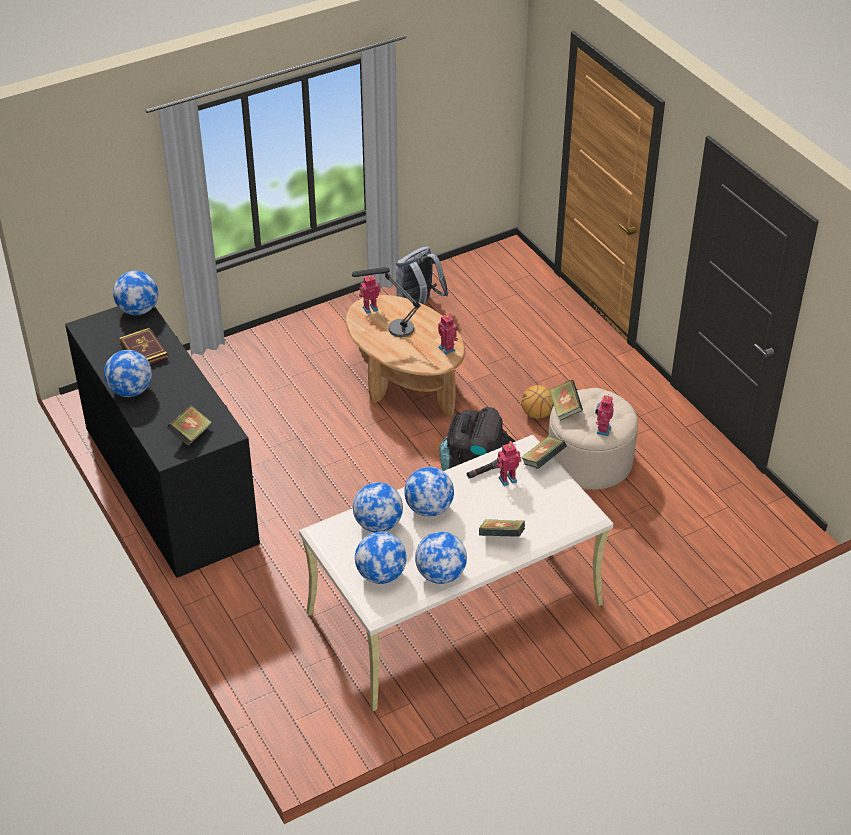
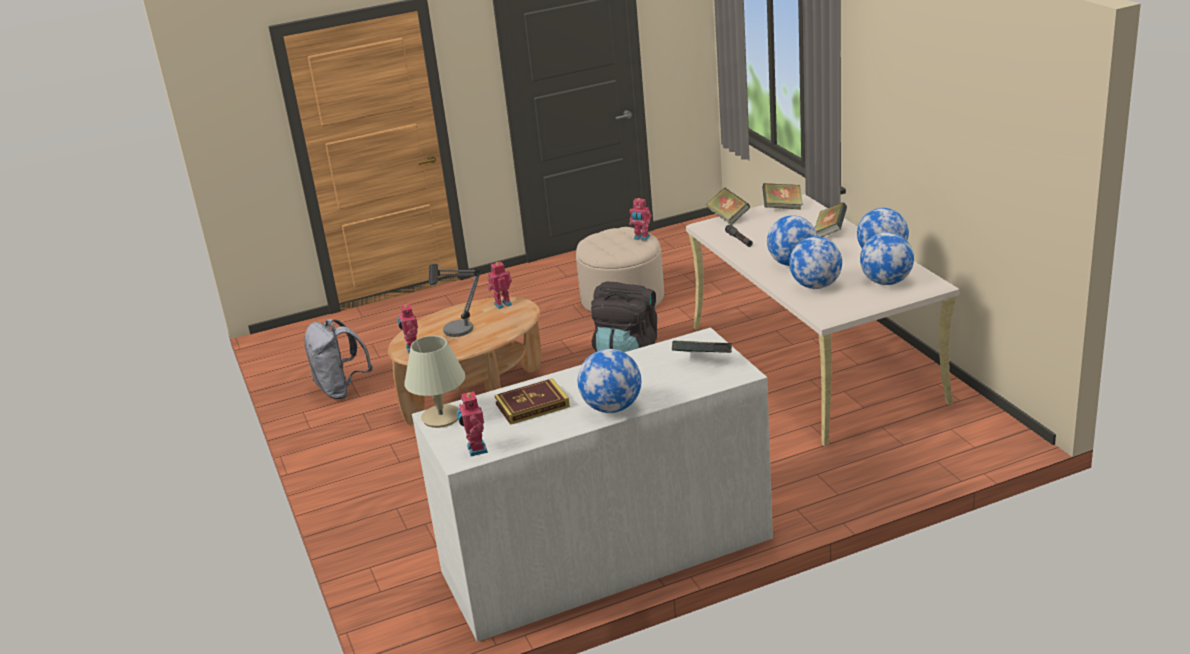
camera: 80 degrees left, 15 degrees down
(138, 310) = (441, 417): globe -> beige table lamp
(170, 484) = (606, 555): black dresser -> white dresser
(507, 479) = (751, 231): toy robot -> toy robot (475, 449)
(537, 414) = (549, 323): basketball -> none
(565, 409) = (608, 253): book -> book (782, 207)

